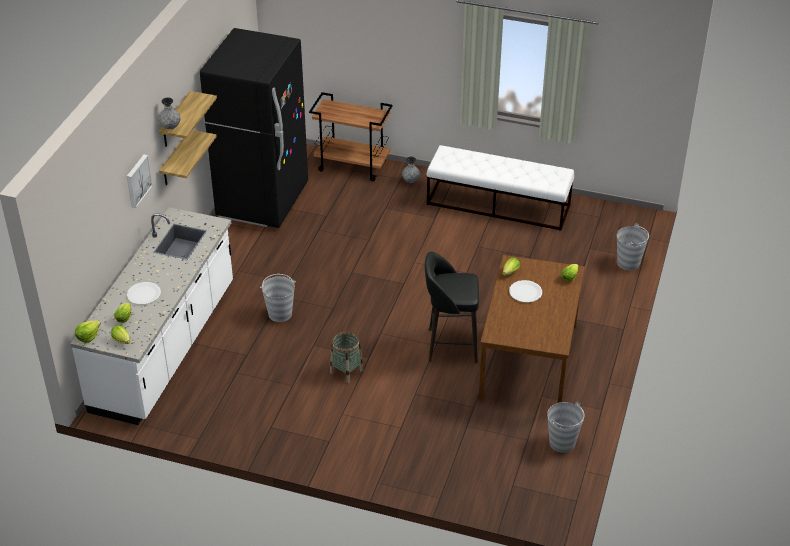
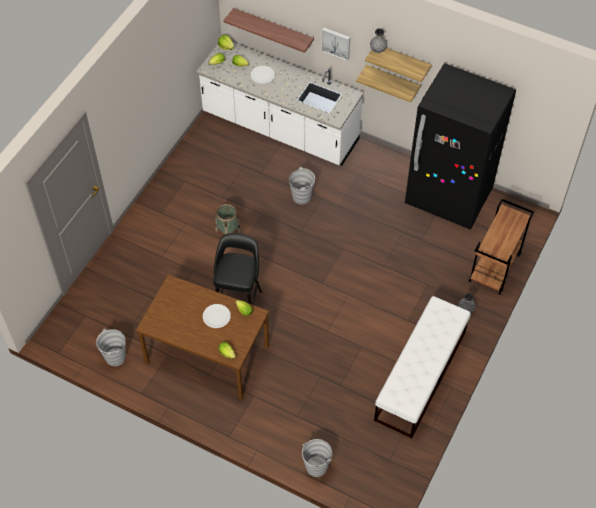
camera: 100 degrees right, 15 degrees up
(97, 252) = (273, 29): none -> shelf

